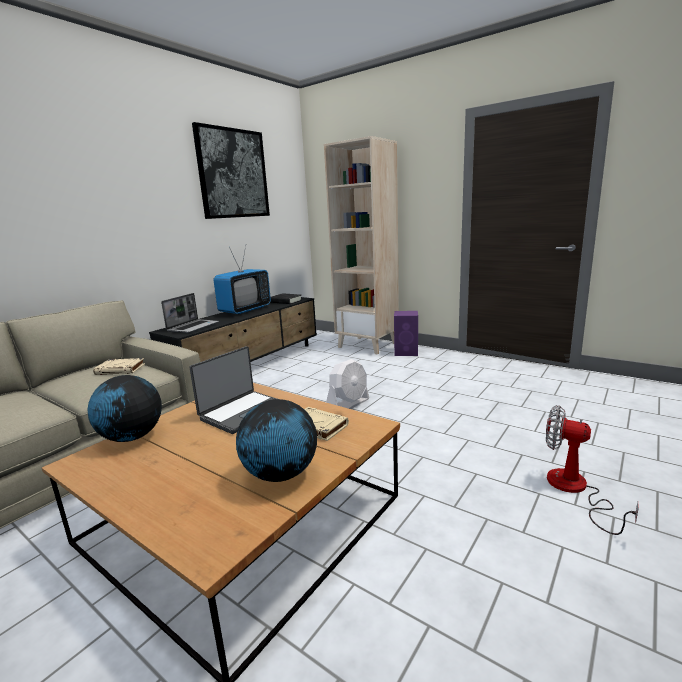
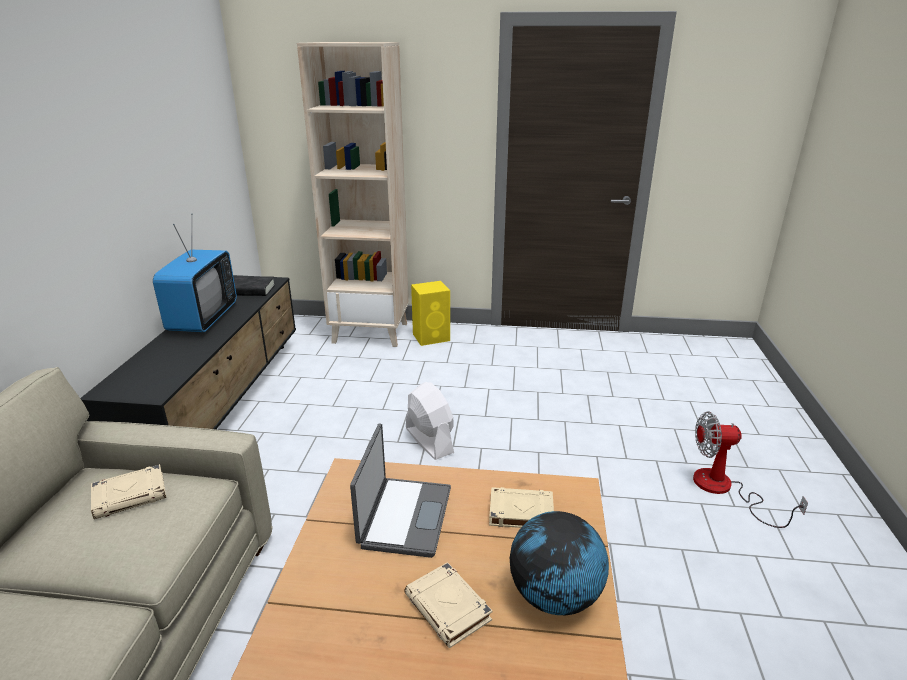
camera: 30 degrees left, 10 degrees up
(132, 437) = (294, 612): globe -> none
(193, 327) = (156, 373): laptop -> none
(208, 460) = (448, 608): none -> beige book
(233, 174) = (146, 90): picture -> none
(348, 405) = (429, 440): white fan -> white fan turned 45 degrees counterclockwise
(407, 352) = (432, 337): purple speaker -> yellow speaker

